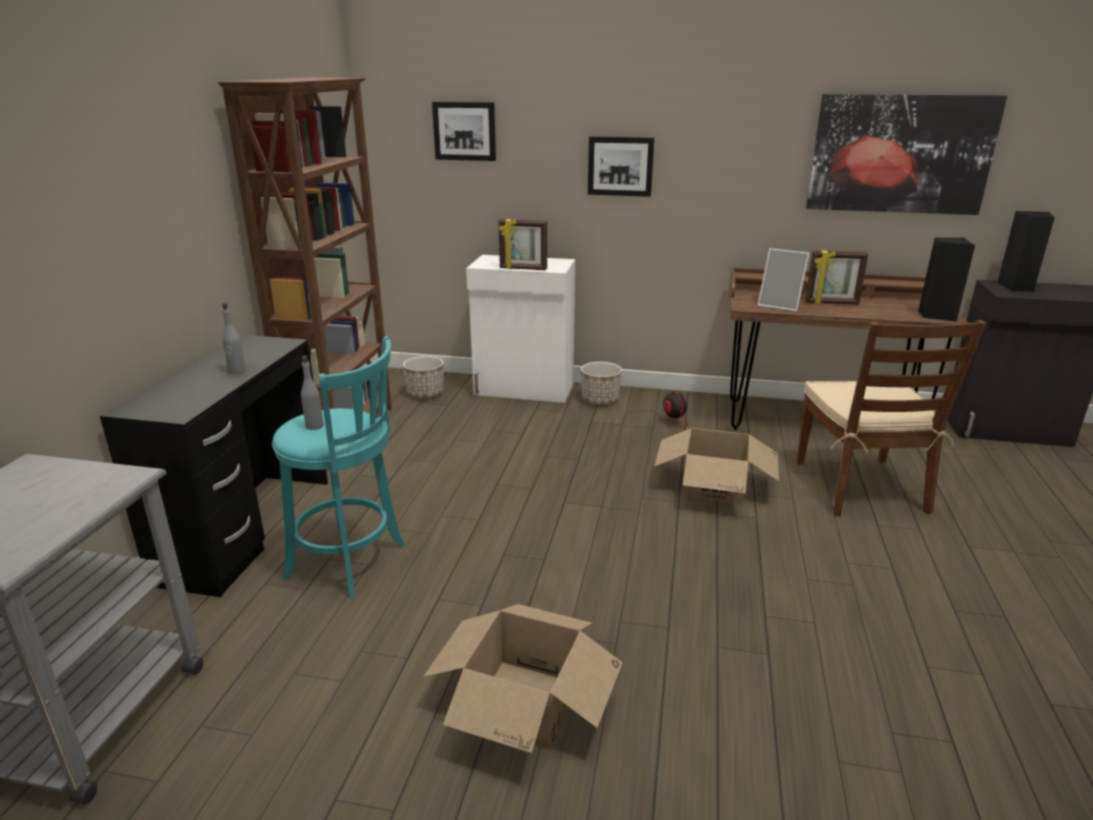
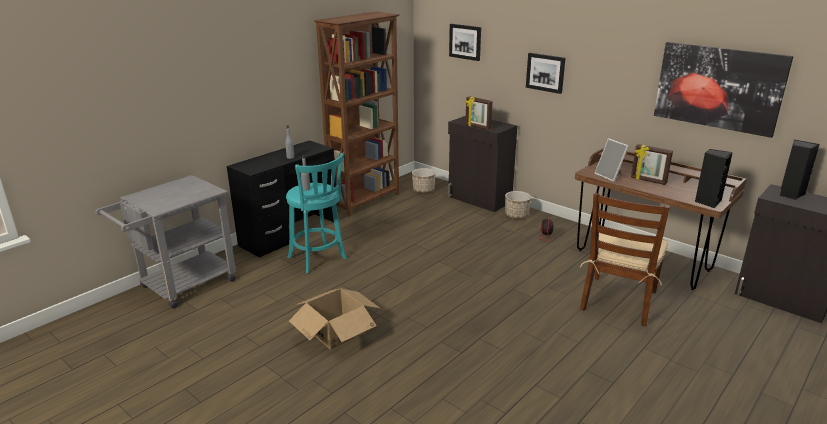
camera: 30 degrees right, 0 degrees up
(524, 389) = (479, 199): white cabinet -> black cabinet
(714, 485) = (529, 275): cardboard box -> none

